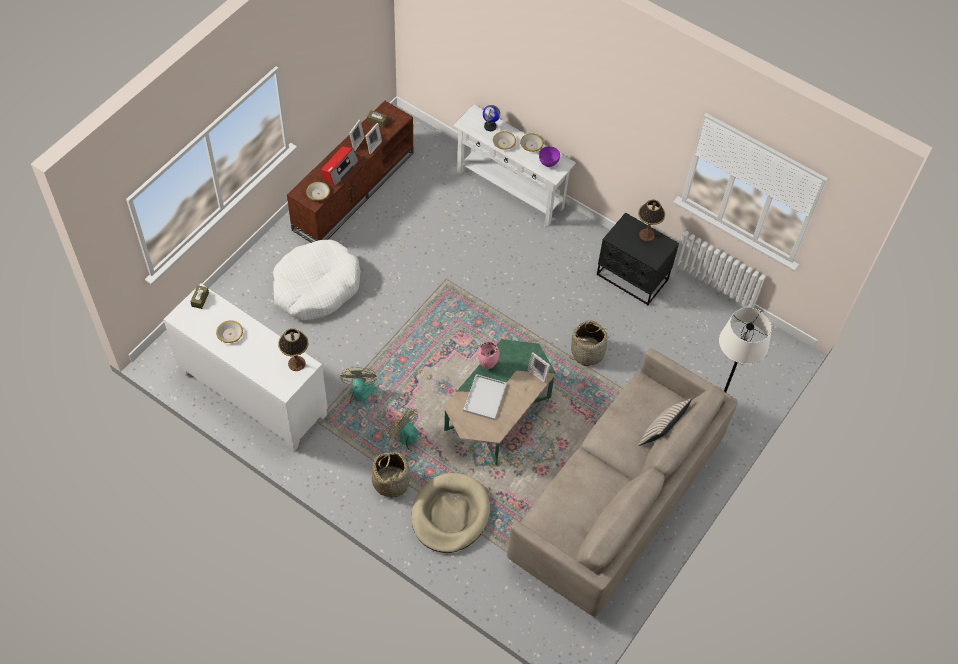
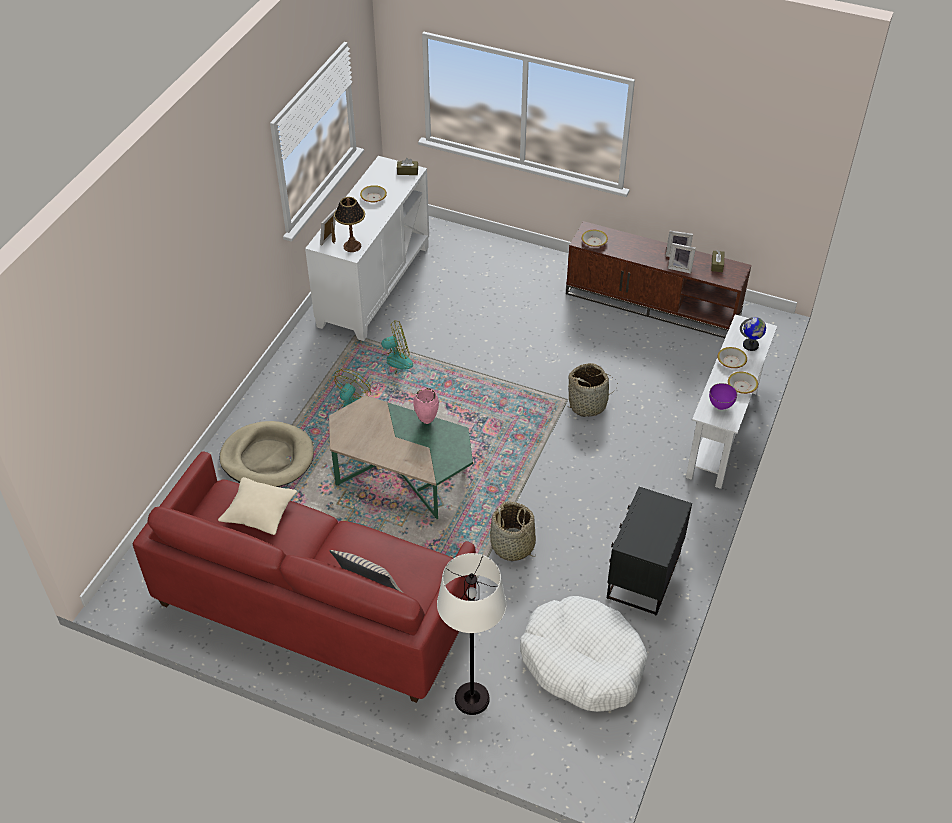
camera: 80 degrees right, 10 degrees down
(316, 287) = (515, 302): white dog bed -> white dog bed (582, 662)
(339, 169) = (634, 250): radio -> none
(391, 482) = (297, 404): basket -> basket (588, 404)
(484, 396) = (386, 426): white tray -> none
(539, 373) = (431, 468): picture frame -> picture frame (331, 239)
(568, 500) = (259, 512): none -> beige pillow
(616, 500) = (313, 605): beige sofa -> red sofa
(646, 235) = (665, 530): table lamp -> none

